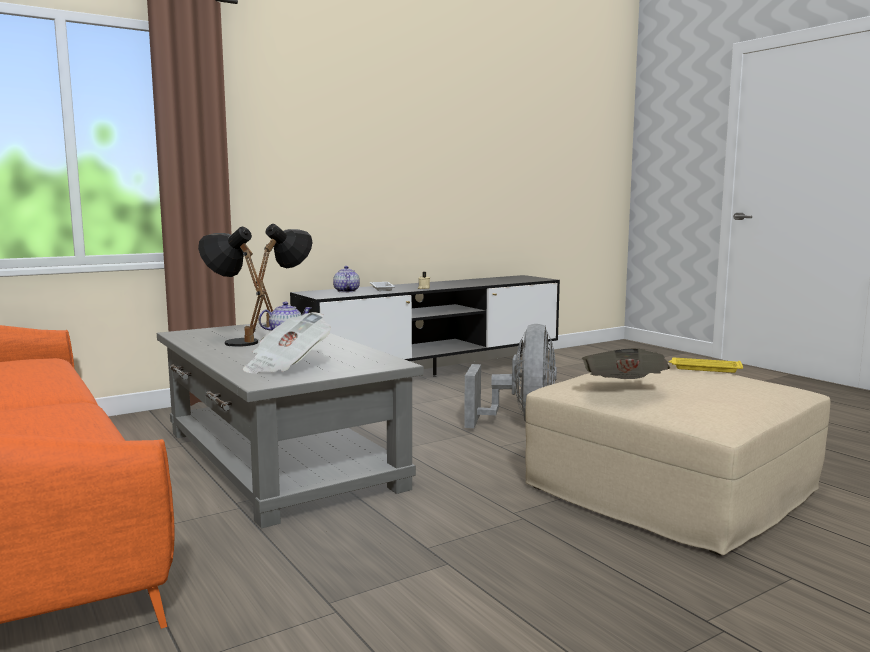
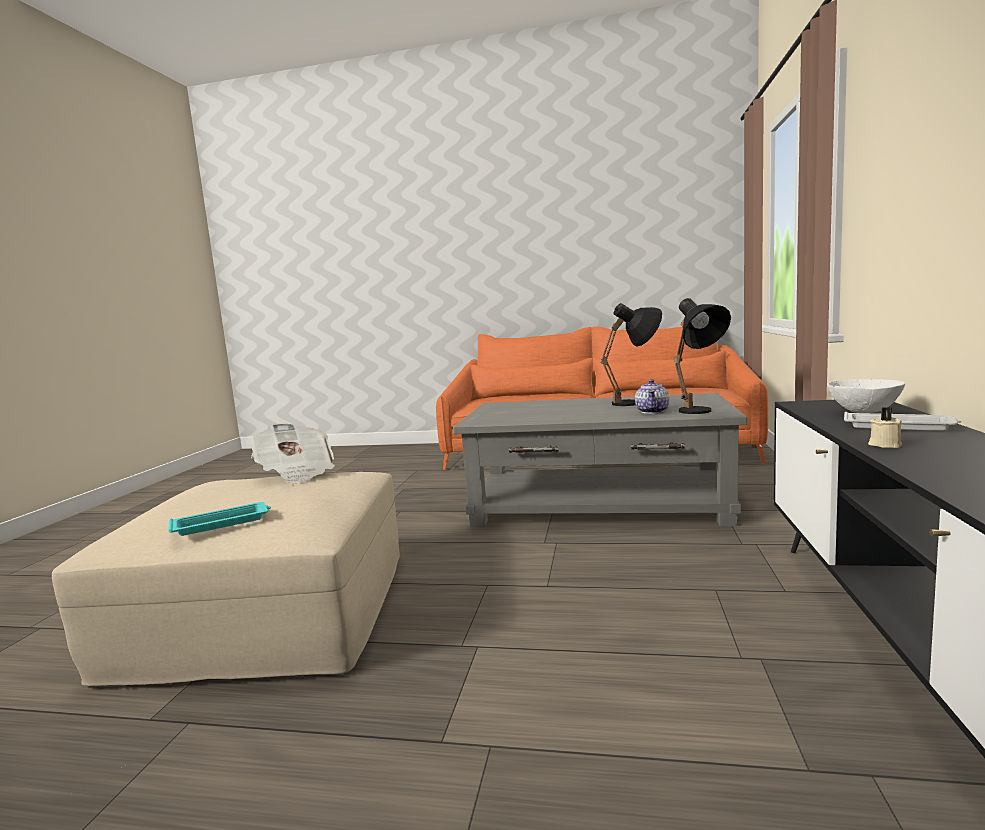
camera: 135 degrees right, 0 degrees up
(286, 366) = (523, 407): newspaper -> none
(346, 291) = (863, 412): teapot -> white bowl
(520, 421) = (540, 632): grey fan -> none
(704, 368) = (222, 523): yellow tray -> turquoise tray

